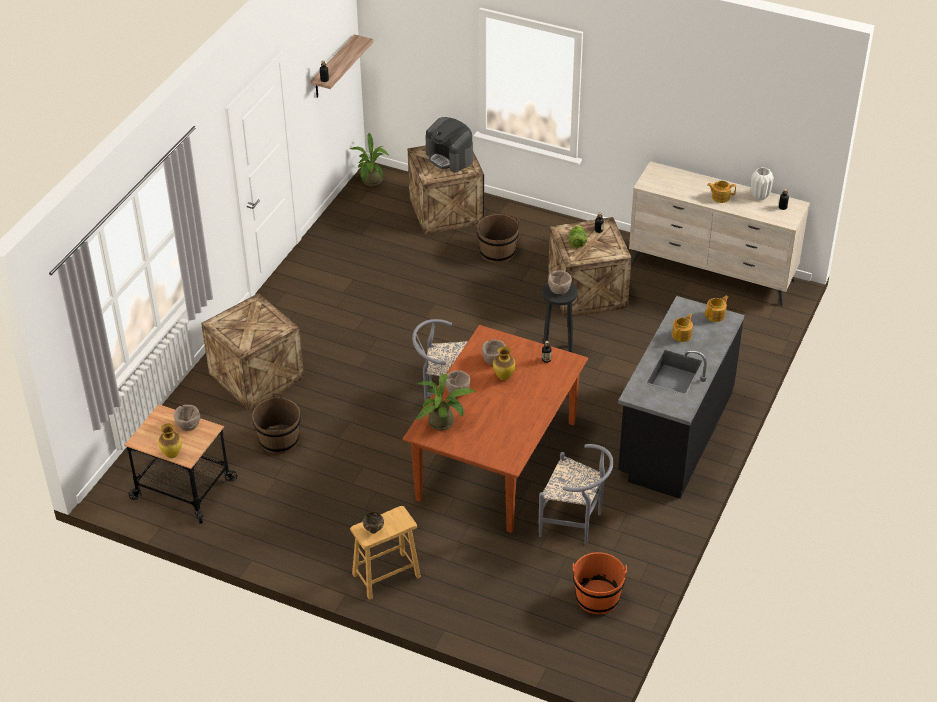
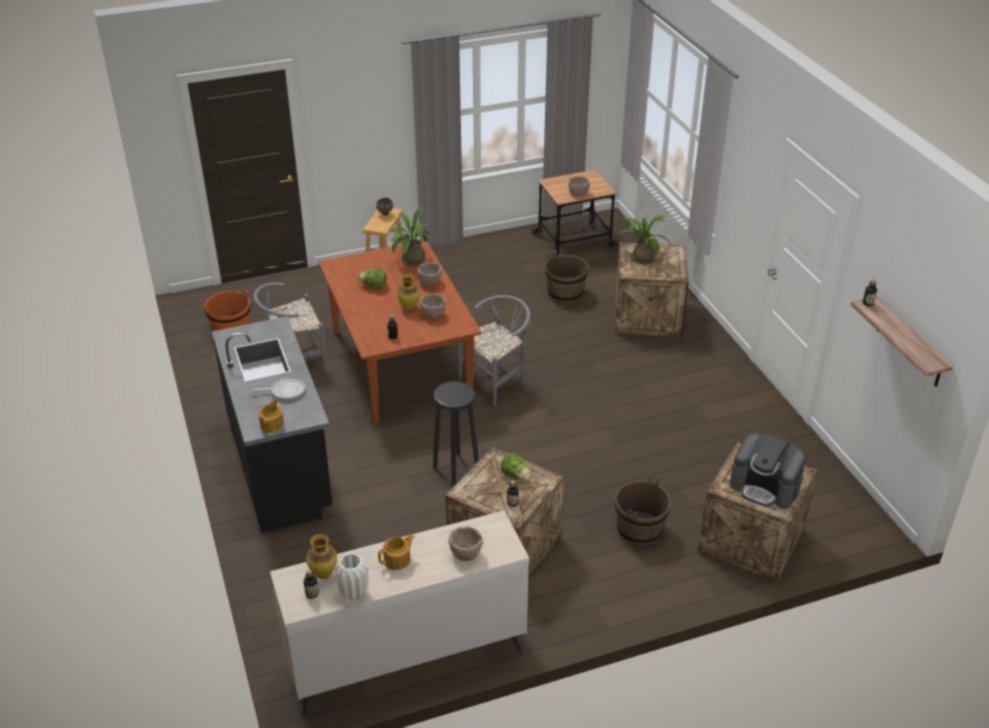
camera: 135 degrees right, 5 degrees down
(172, 455) = (559, 179): vase -> vase (323, 575)
(371, 182) = (861, 520): potted plant -> potted plant (641, 257)
(450, 157) = (765, 487): coffee machine -> coffee machine turned 150 degrees counterclockwise
(504, 416) = (374, 286): none -> lettuce
(559, 290) = (454, 393): brown bowl -> brown bowl (465, 553)
(682, 335) = (286, 391): teapot -> frying pan

